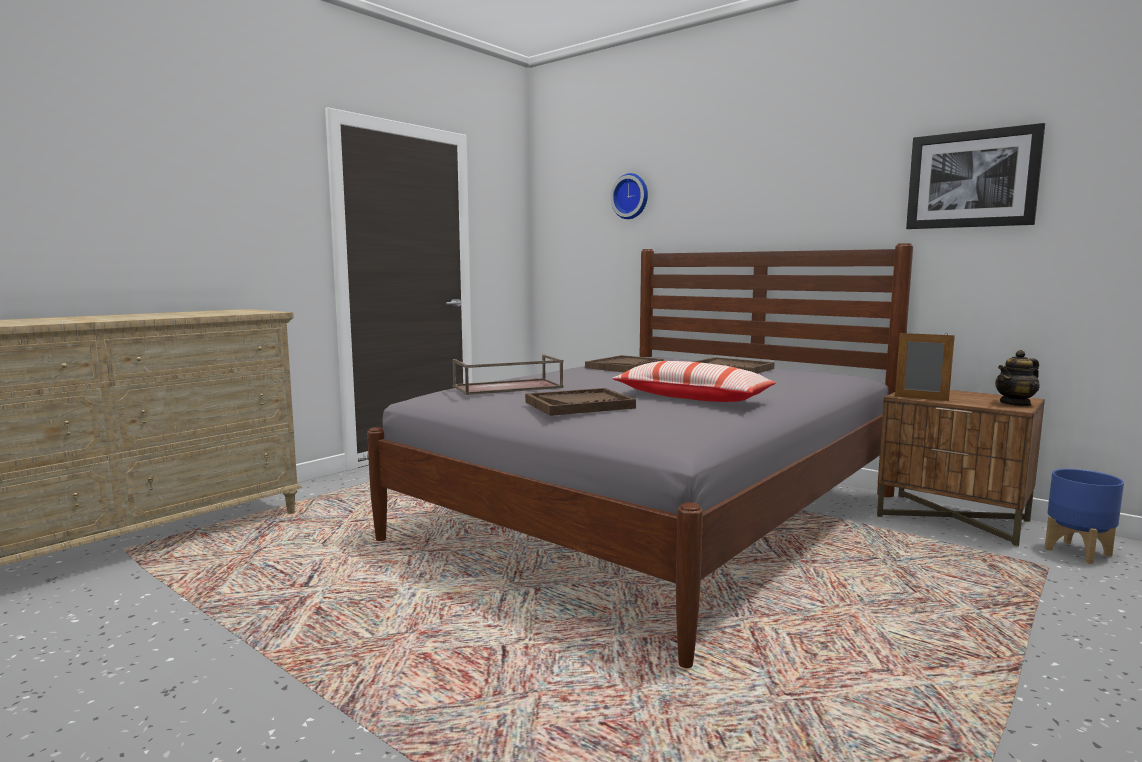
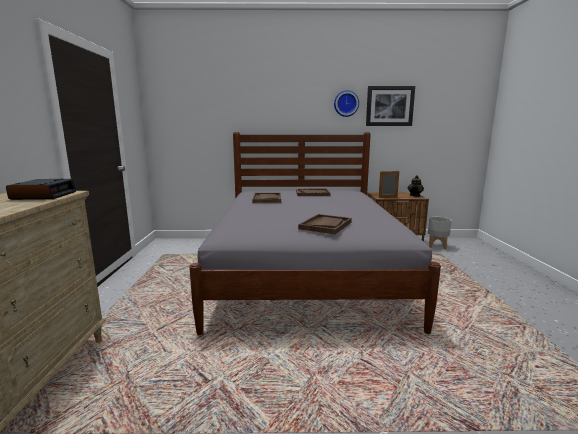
camera: 40 degrees left, 5 degrees up
(242, 312) = (44, 195): none -> alarm clock
(507, 387) = (258, 221): brown tray -> none
(631, 196) = (221, 101): wall clock -> wall clock (346, 103)
(692, 397) = (350, 212): pillow -> none
(1077, 552) = (437, 246): blue planter -> grey planter

